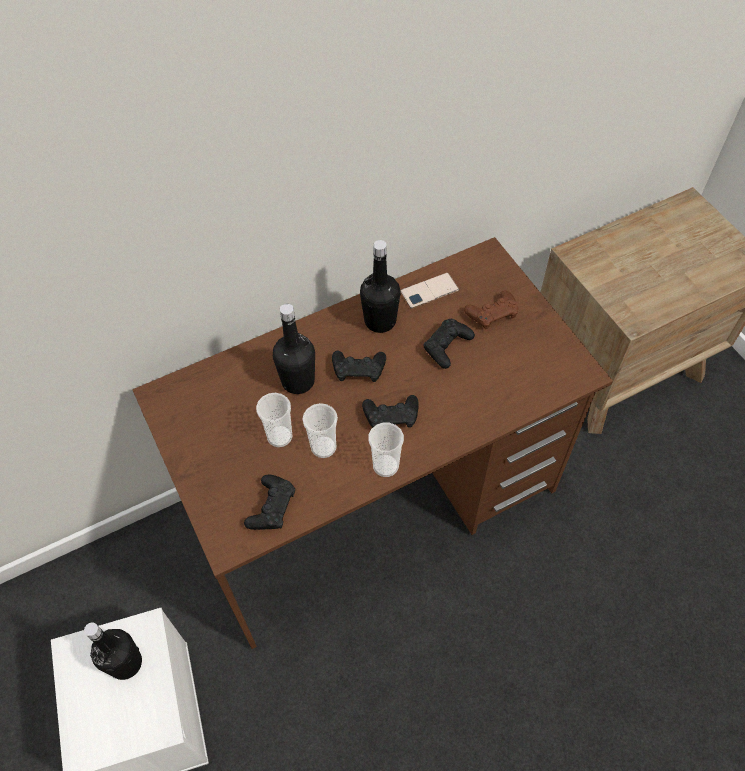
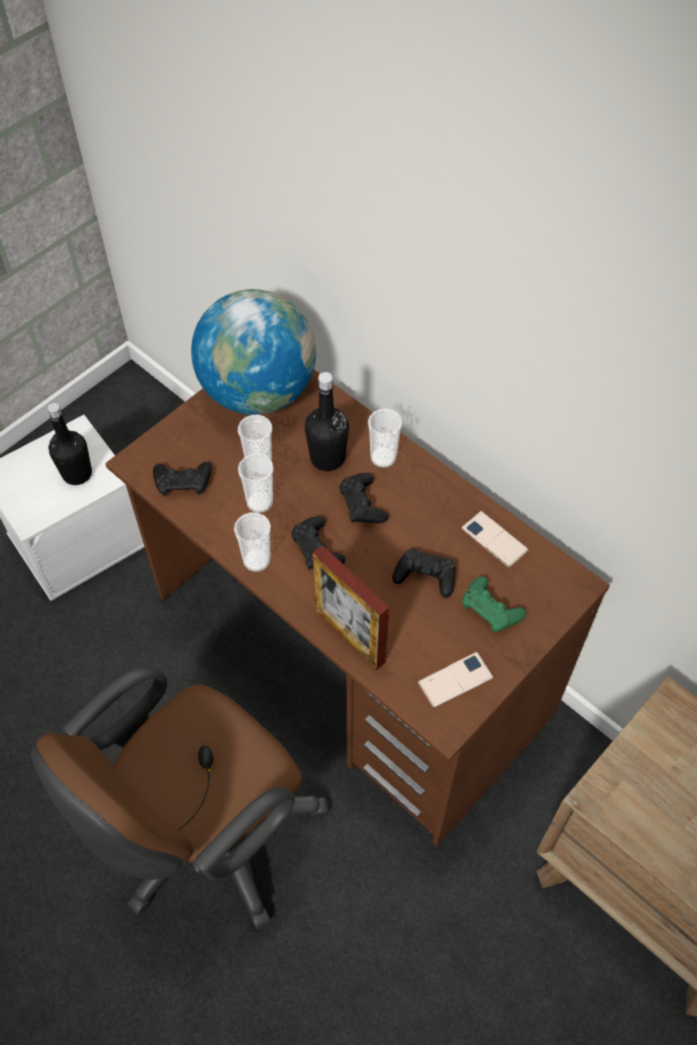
camera: 70 degrees right, 0 degrees up
(195, 415) = (258, 392): none -> globe
(317, 340) = (383, 457): none -> cup
(380, 321) = (432, 505): black bottle -> none
(486, 415) = (350, 636): none -> picture frame
(492, 313) = (491, 609): brown game controller -> green game controller
(502, 666) = (207, 837): none -> brown office chair
(547, 355) = (455, 680): none -> phone

